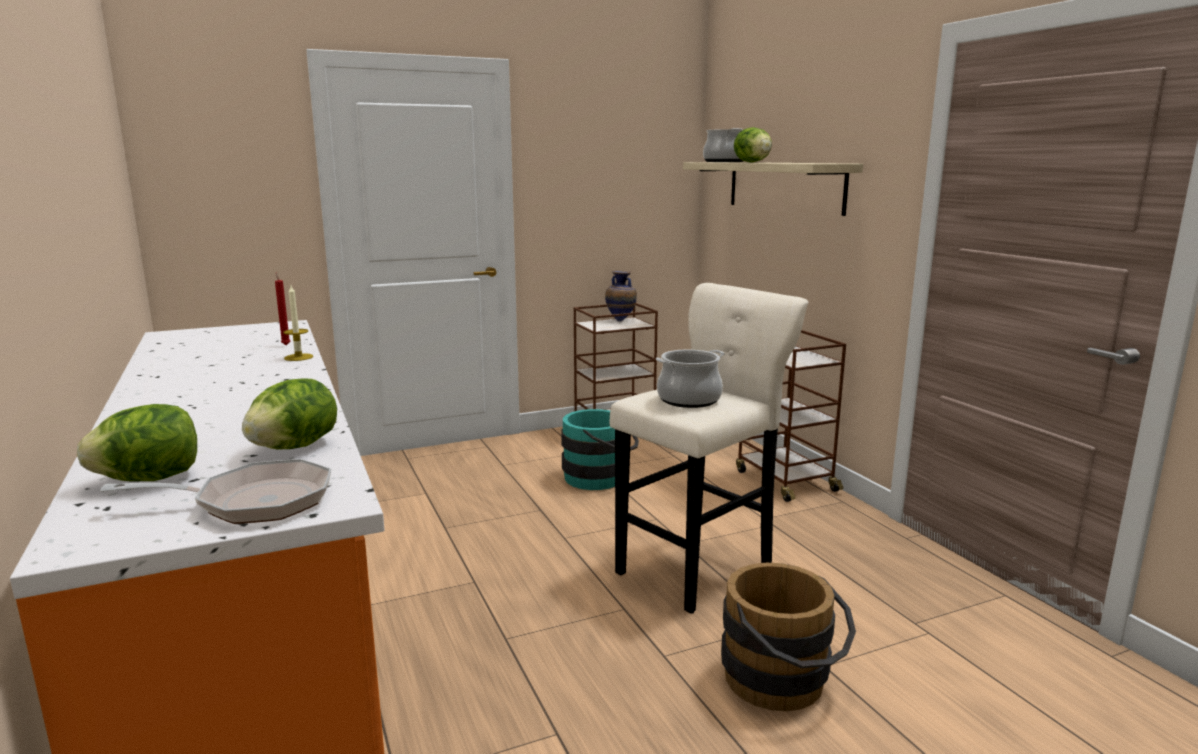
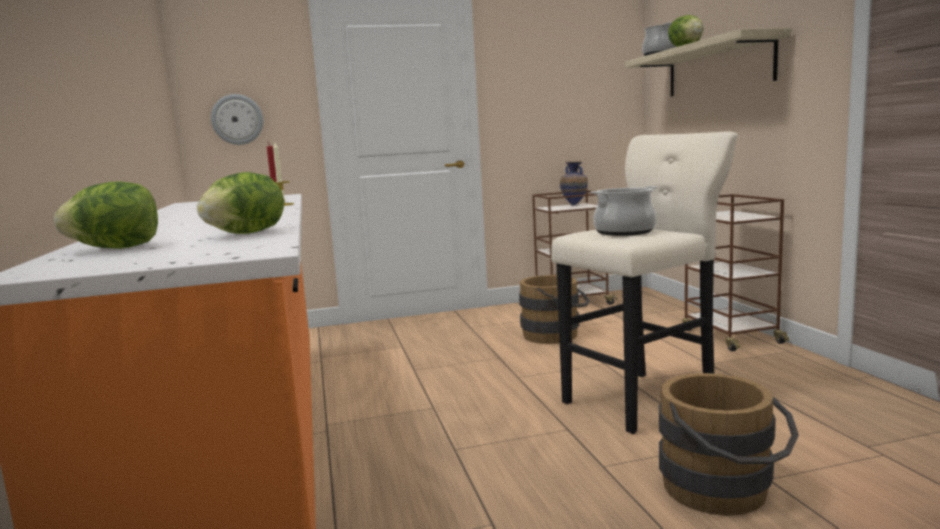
camera: 10 degrees right, 5 degrees down
(216, 214) = (237, 119): none -> wall clock
(253, 502) = (190, 254): frying pan -> none
(601, 478) = (556, 335): turquoise bucket -> brown bucket

